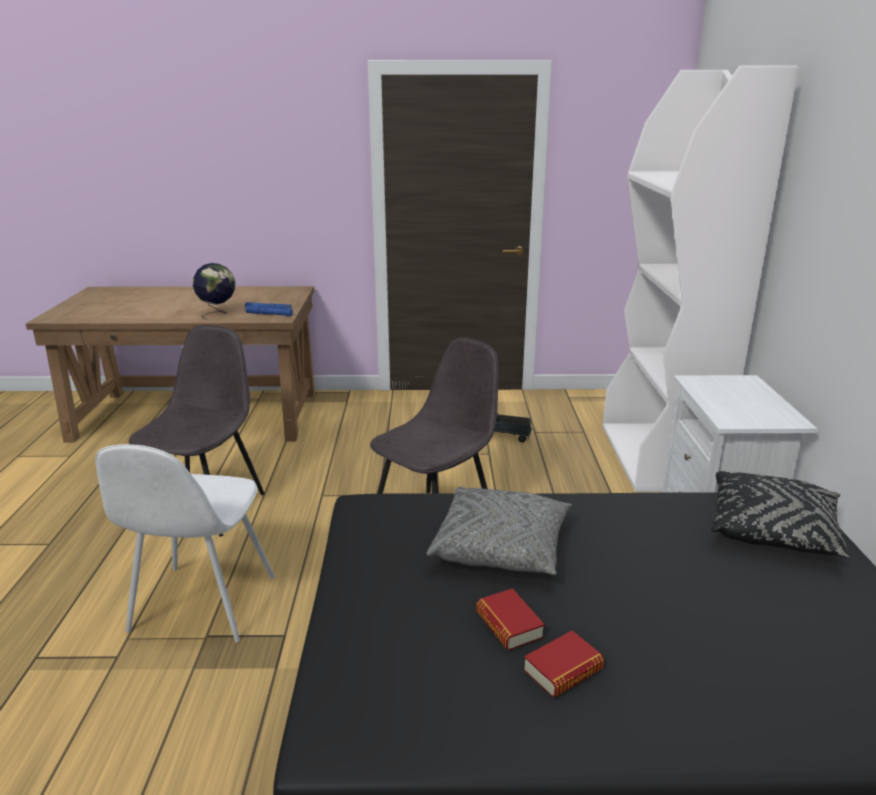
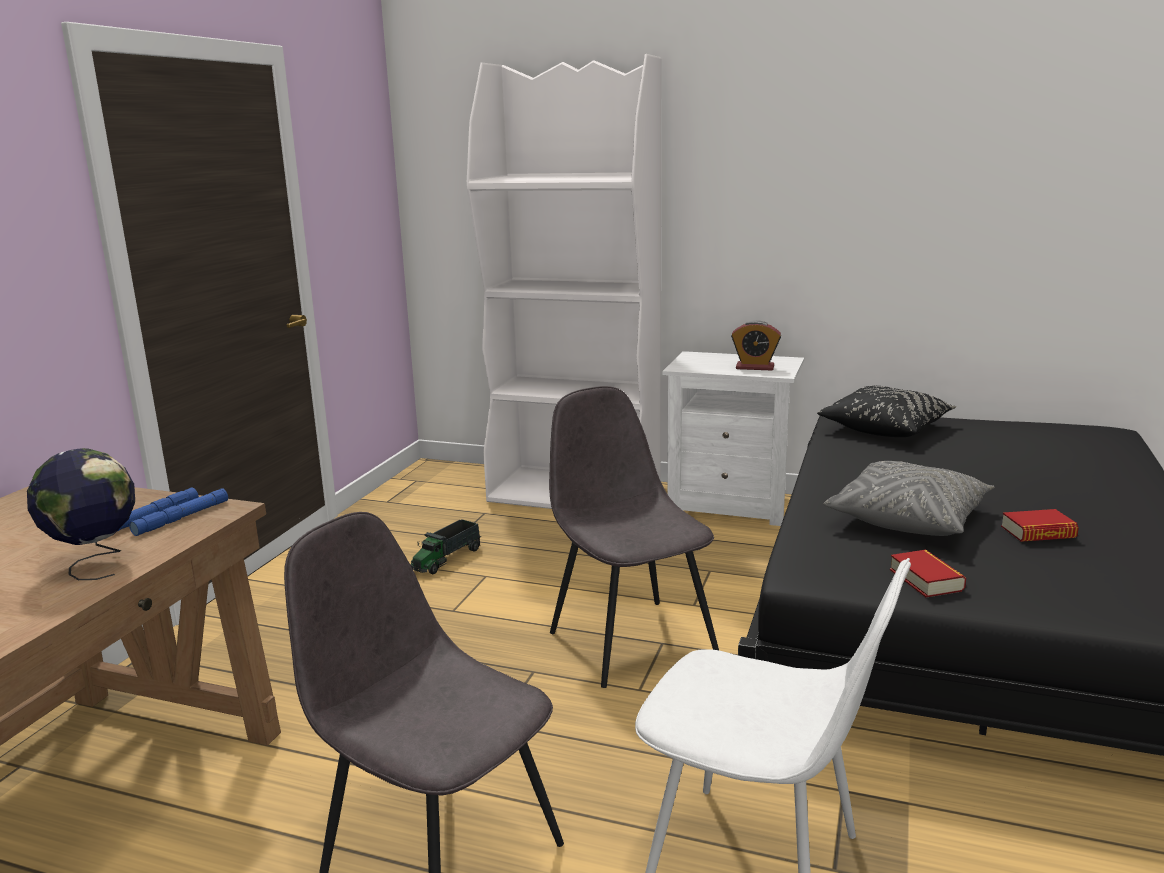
camera: 70 degrees left, 5 degrees down
(563, 670) = (1093, 524): book -> book (926, 580)
(737, 408) = (755, 367): none -> alarm clock

